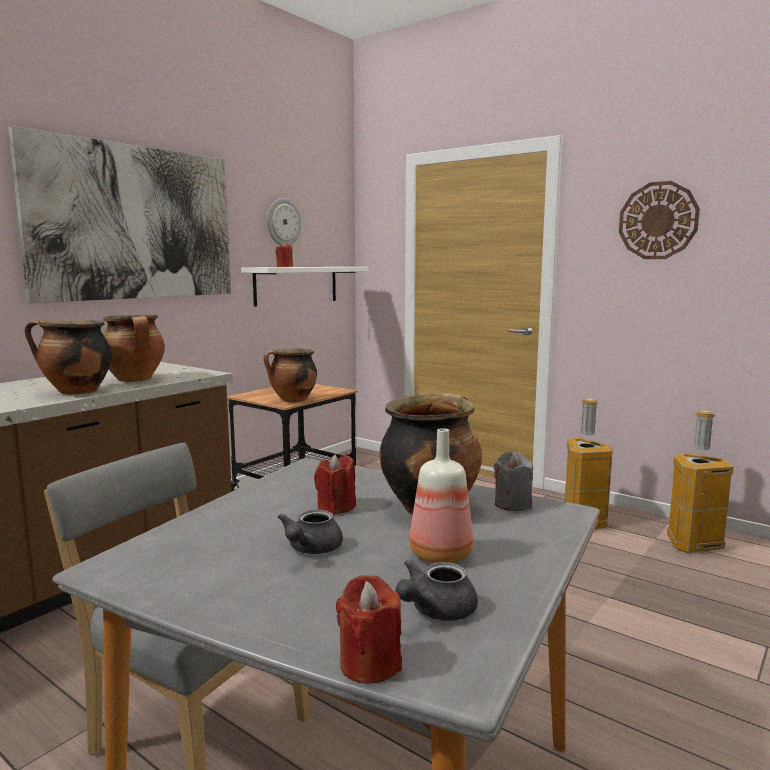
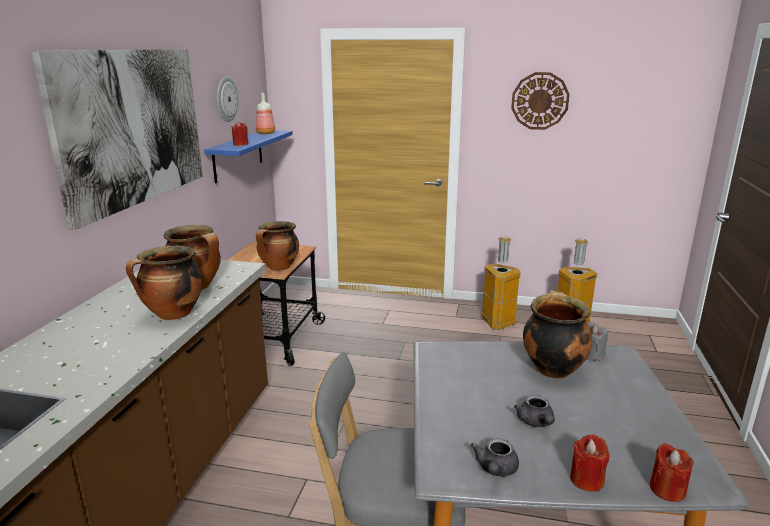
camera: 25 degrees left, 10 degrees up
(296, 285) = (238, 155): white shelf -> blue shelf
(336, 507) = (502, 384): red candle -> red candle (586, 480)
(435, 611) = (652, 446): grey teapot -> grey teapot (495, 470)
(439, 554) = (604, 405): bottle -> bottle (265, 133)

